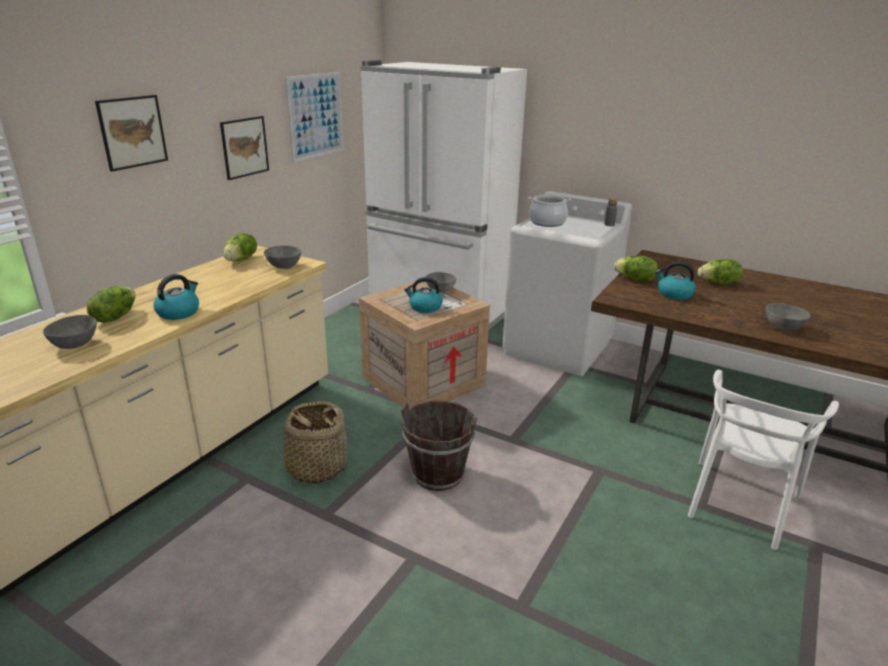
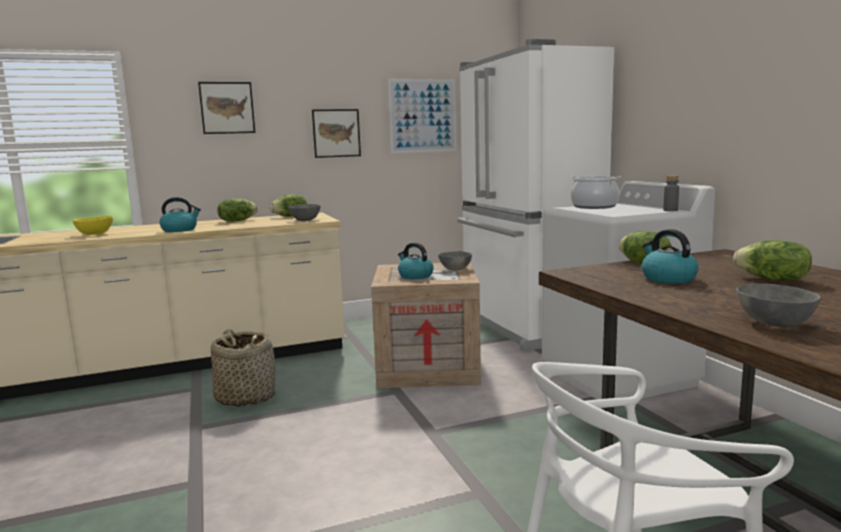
camera: 40 degrees right, 15 degrees down
(76, 344) = (96, 234): grey bowl -> yellow bowl
(115, 317) = (146, 228): lettuce -> lettuce (237, 221)
(438, 474) = (319, 433): brown bucket -> none

